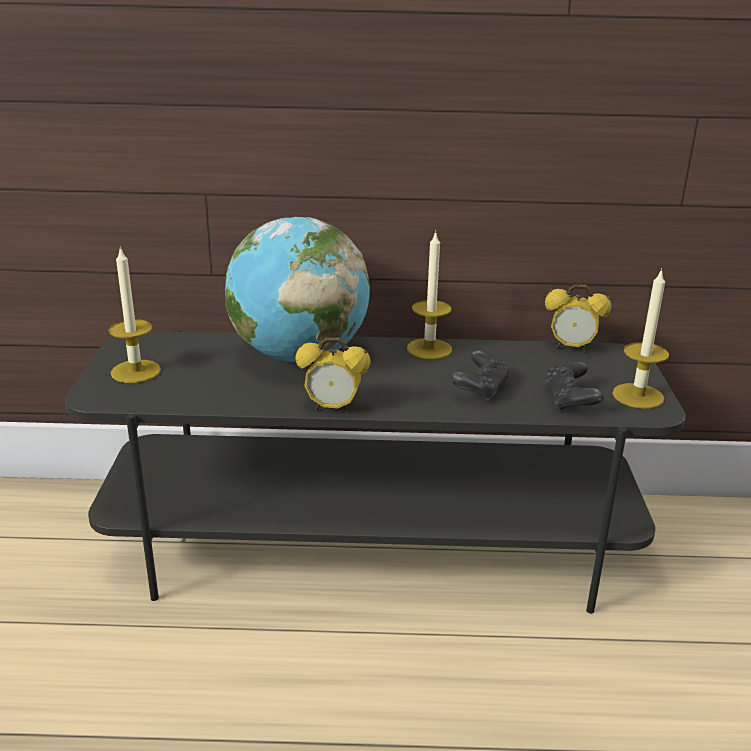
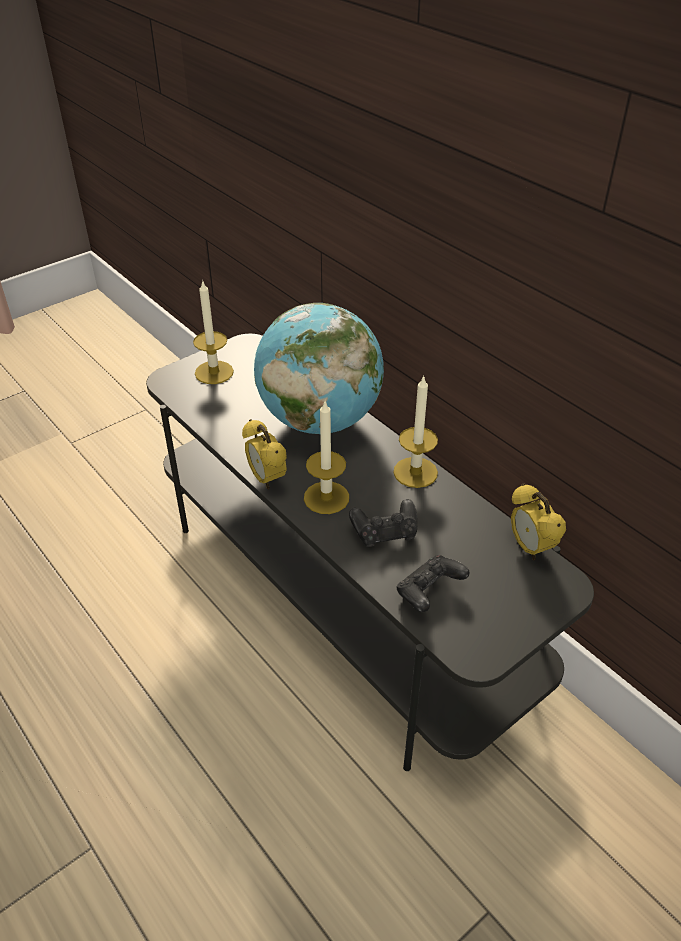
camera: 50 degrees right, 15 degrees up
(638, 396) = (491, 631): candle -> candle (326, 497)

